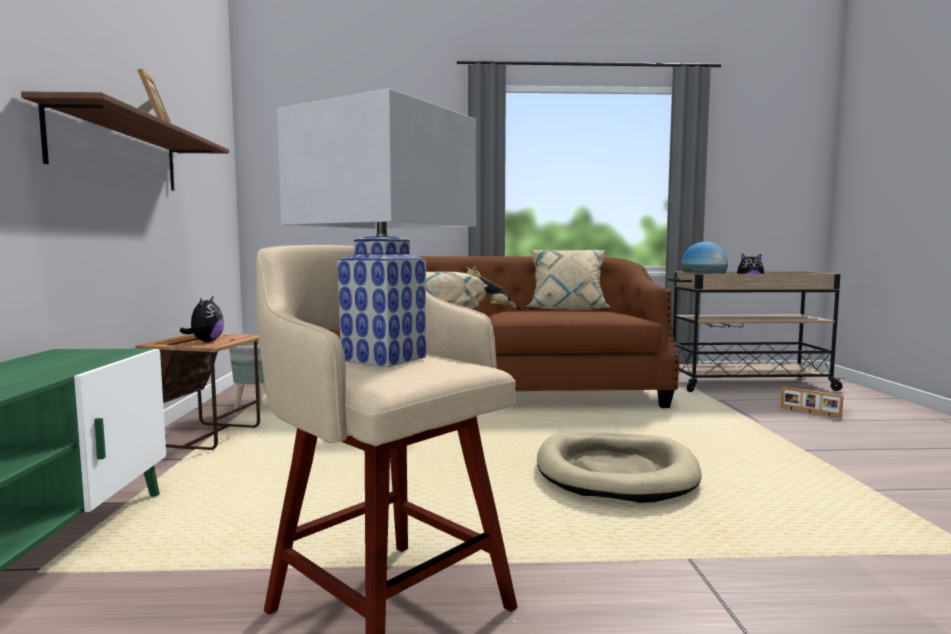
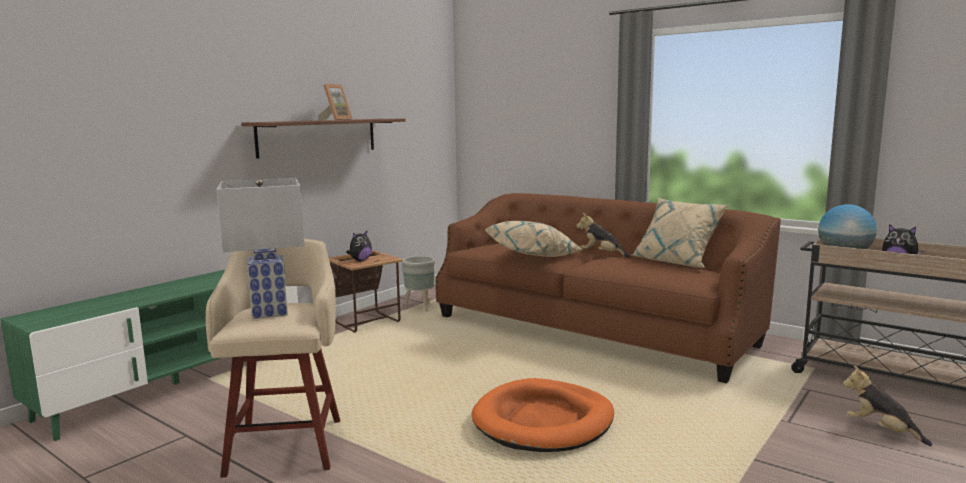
camera: 40 degrees right, 5 degrees up
(615, 472) = (543, 421): beige dog bed -> orange dog bed
(810, 412) = (881, 430): picture frame -> plush toy

